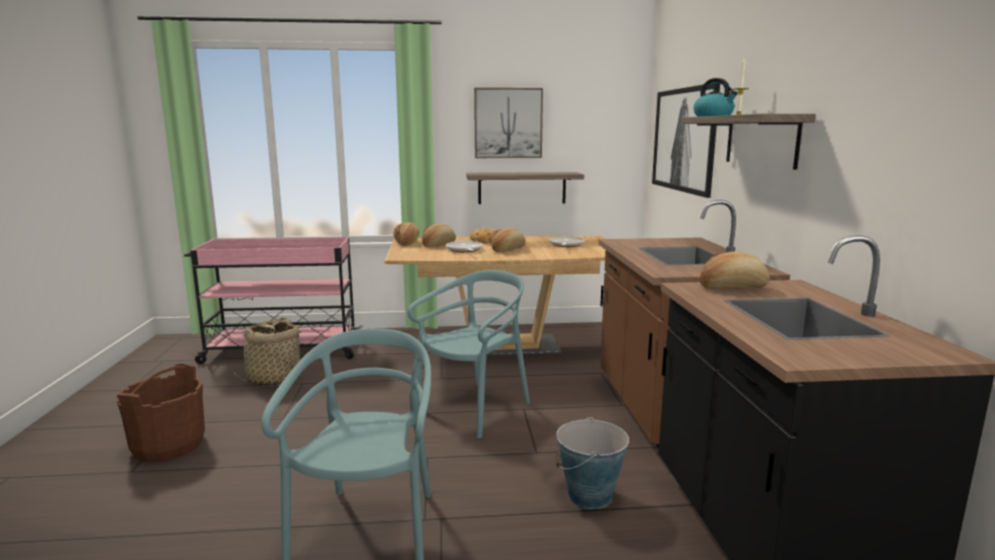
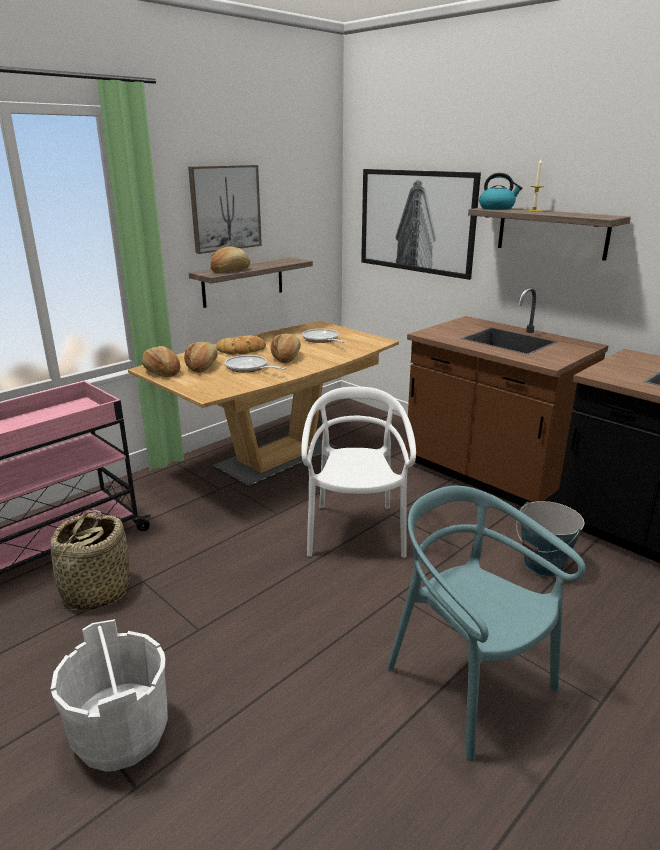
camera: 40 degrees left, 10 degrees up
(168, 445) = (121, 733): brown bucket -> white bucket
(474, 408) = (355, 531): turquoise chair -> white chair
(732, 288) = (618, 368): bread -> bread (230, 271)

